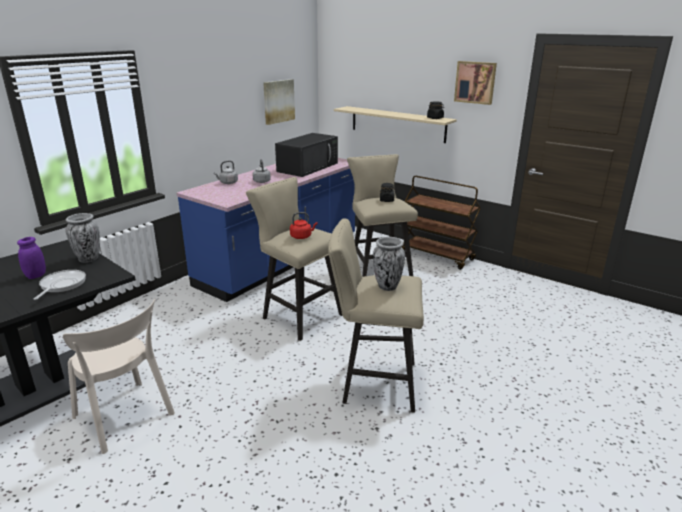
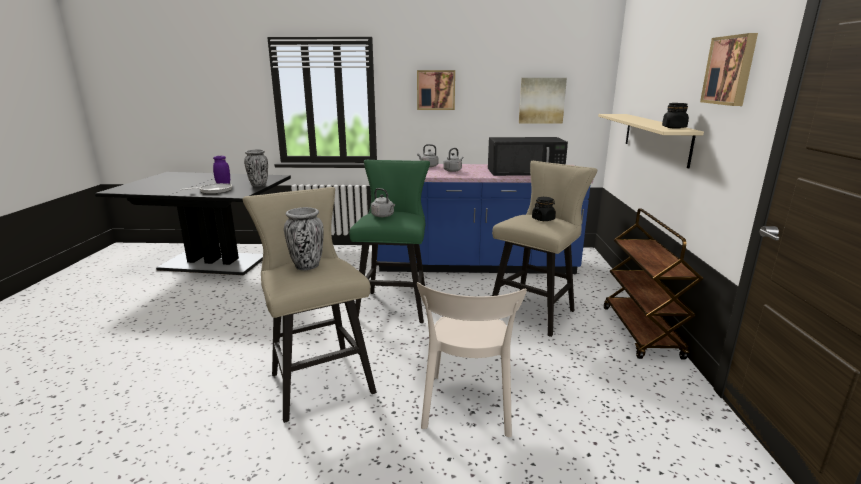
camera: 55 degrees right, 5 degrees down
(126, 418) = (202, 298): beige chair -> beige chair (467, 408)
(201, 103) = (436, 90): none -> picture
(298, 315) = (394, 304): beige stool -> green stool
(302, 236) = (383, 216): red kettle -> grey kettle

